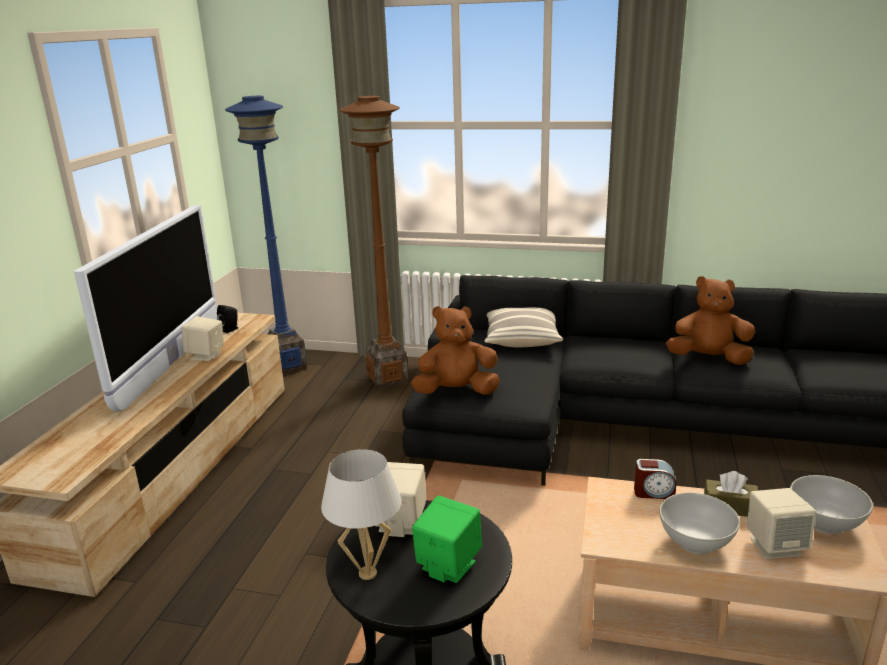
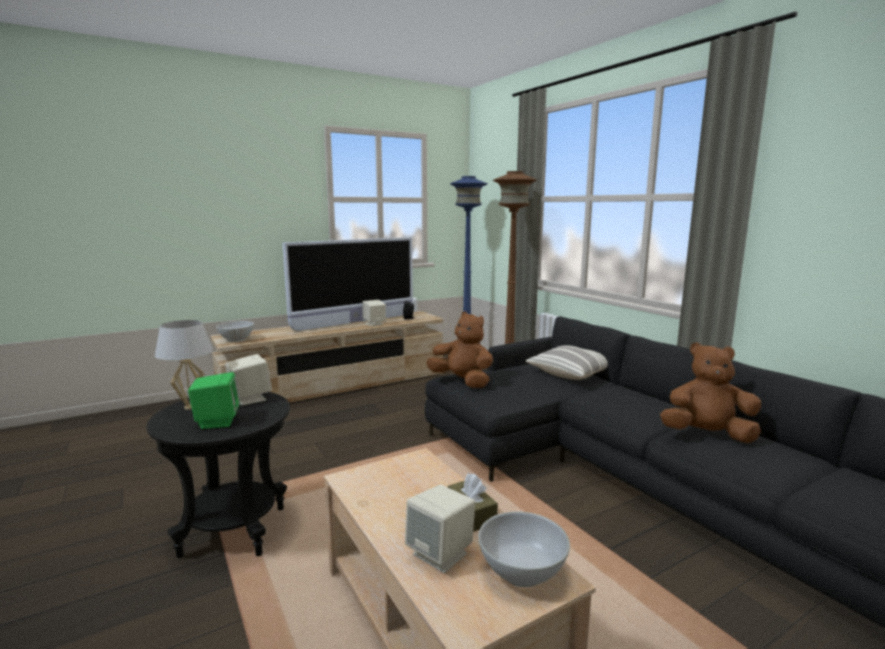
camera: 45 degrees right, 10 degrees down
(653, 492) = (441, 476): alarm clock -> none
(695, 542) = (394, 514): white bowl -> white bowl (236, 340)
(708, 359) = (707, 435): brown plush toy -> brown plush toy turned 45 degrees counterclockwise

